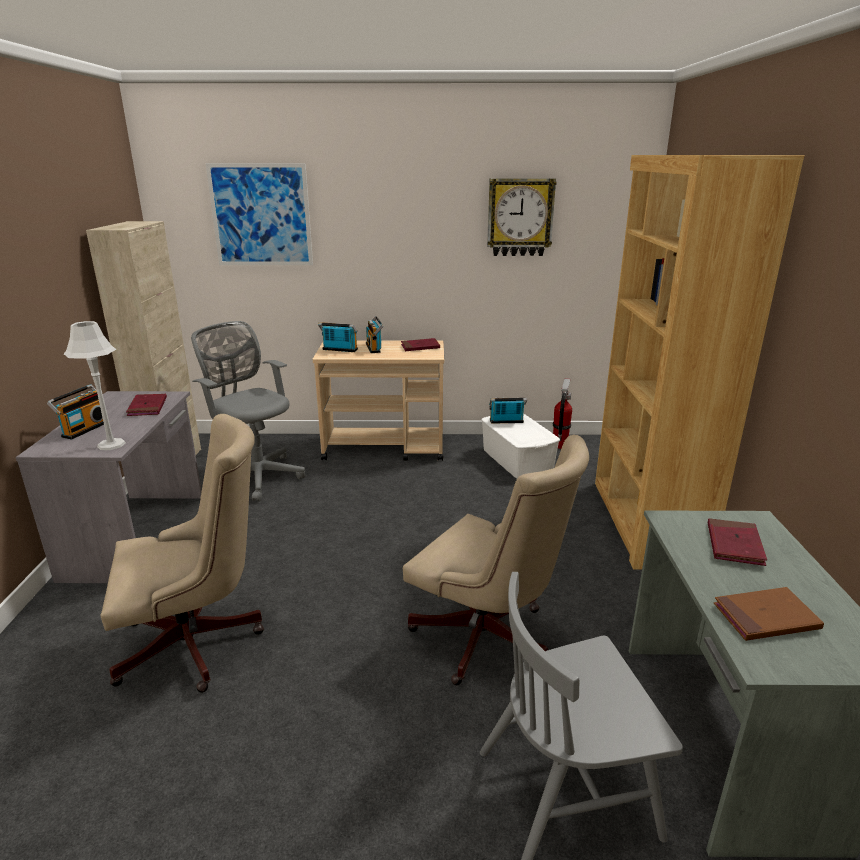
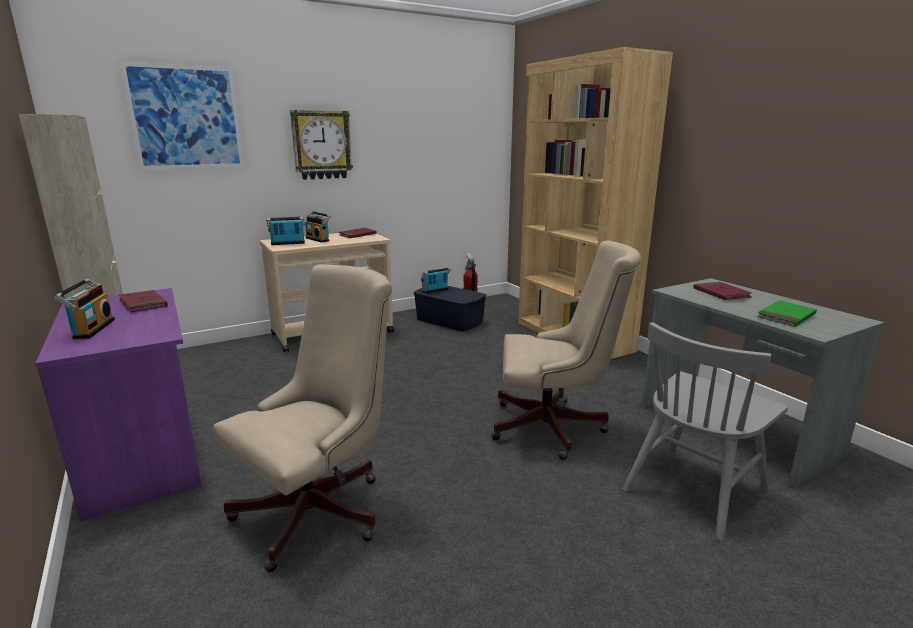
camera: 30 degrees left, 5 degrees down
(111, 445) = (152, 333): grey table lamp -> none
(138, 534) = (145, 451): grey desk -> purple desk
(257, 475) = (229, 376): grey office chair -> none
(516, 460) = (449, 321): white storage box -> blue storage box
(520, 217) = (421, 122): wall clock -> wall clock (321, 145)
(765, 617) = (786, 316): brown book -> green book

